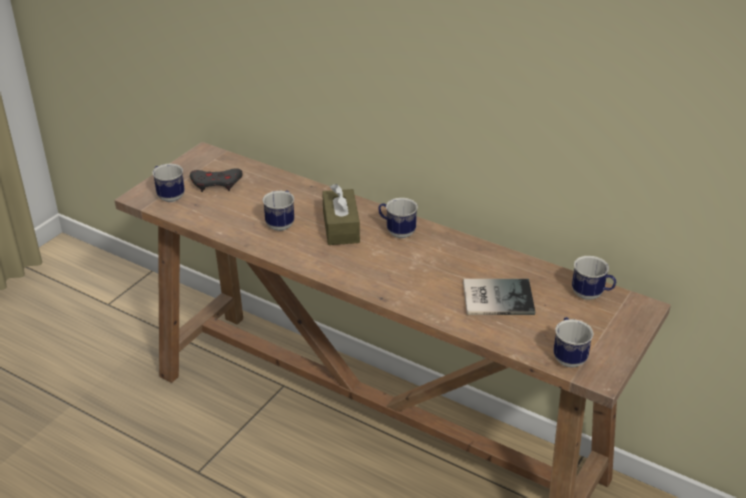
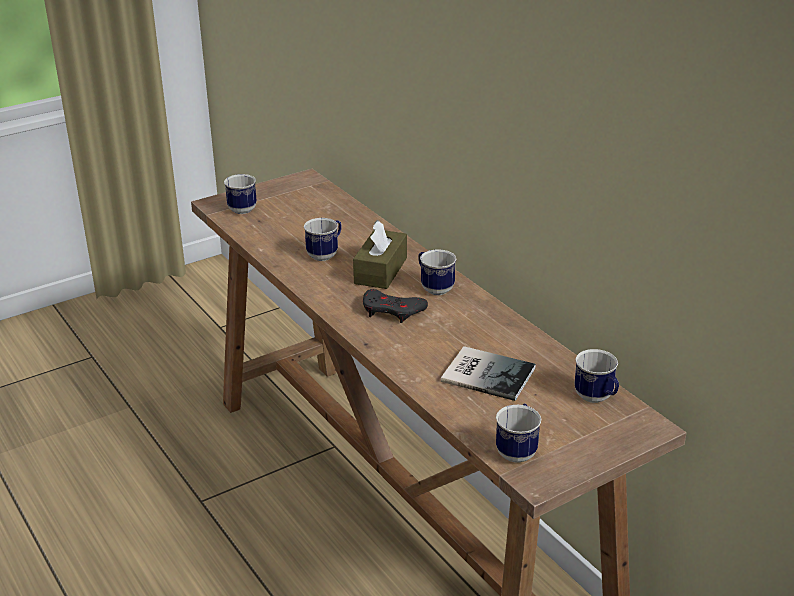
camera: 25 degrees right, 5 degrees down
(216, 183) = (294, 206): grey game controller -> grey game controller (392, 311)

